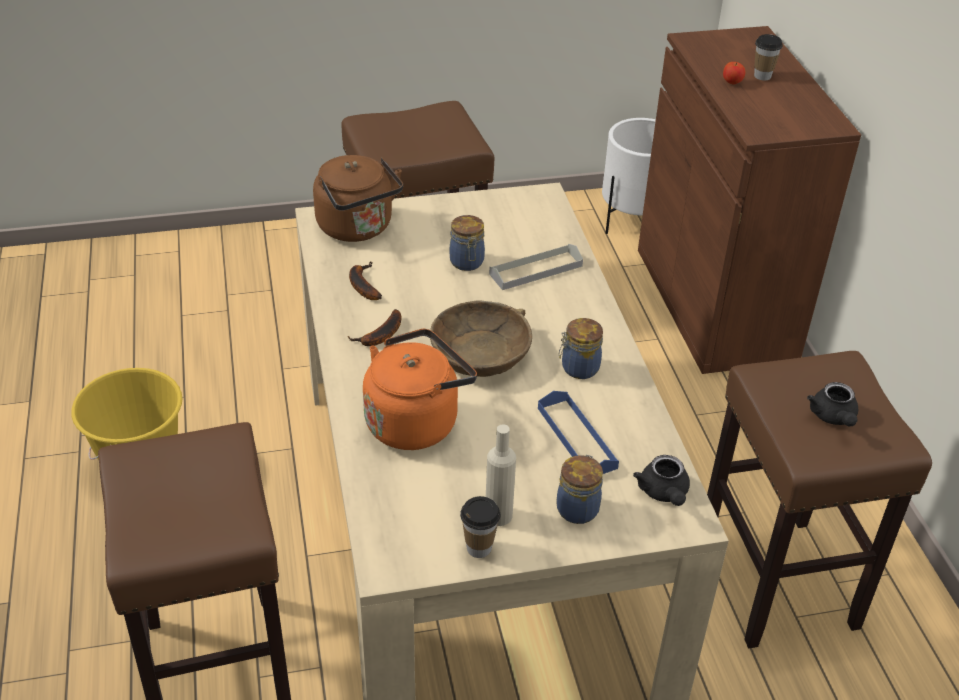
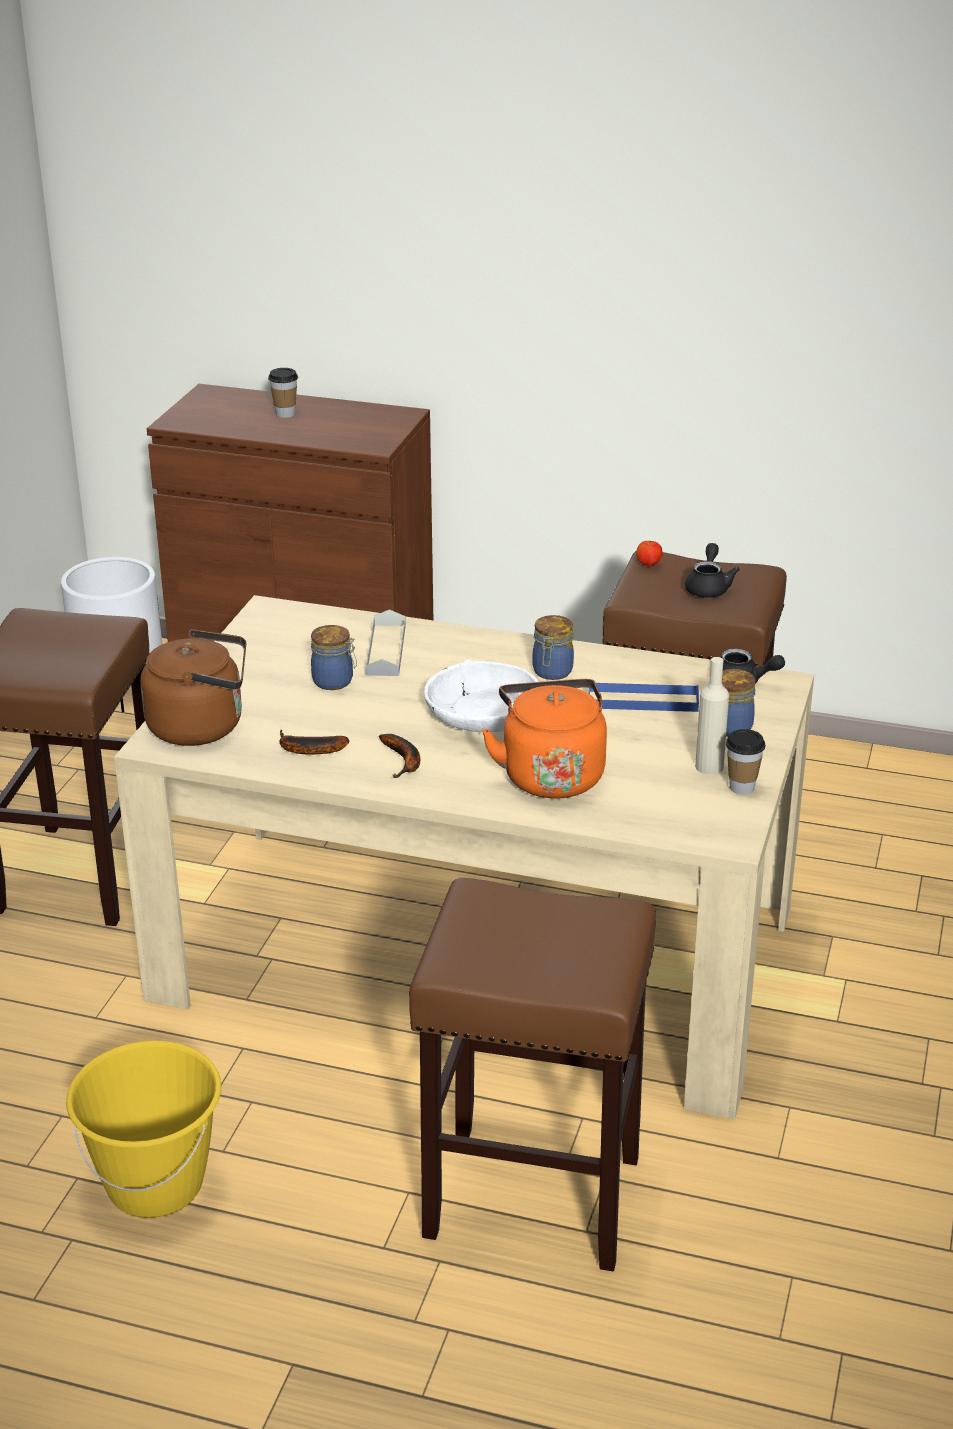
camera: 60 degrees left, 10 degrees down
(480, 352) = (481, 713): brown bowl -> white bowl
(732, 82) = (278, 429): apple -> apple (648, 564)
(833, 417) = (708, 587): black teapot -> black teapot turned 105 degrees counterclockwise

